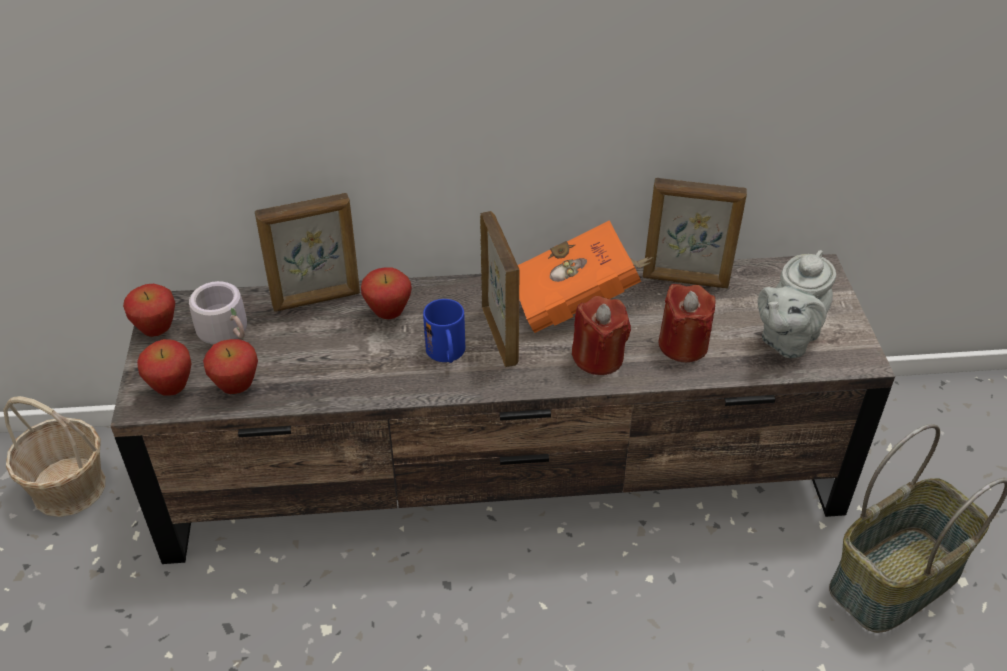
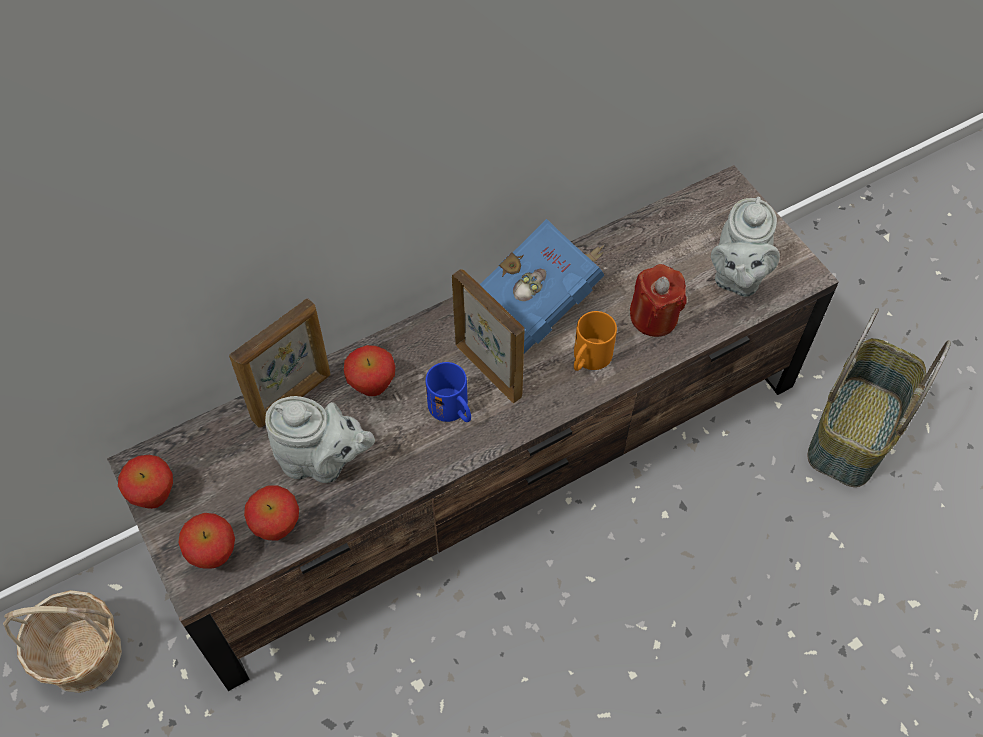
camera: 25 degrees left, 15 degrees up
(229, 331) = (228, 468): grey mug -> none
(308, 353) = (322, 461): none -> grey teapot
(577, 302) = (539, 305): orange book -> blue book
(598, 357) = (589, 360): red candle -> orange mug
(685, 280) = (621, 244): picture frame -> none

